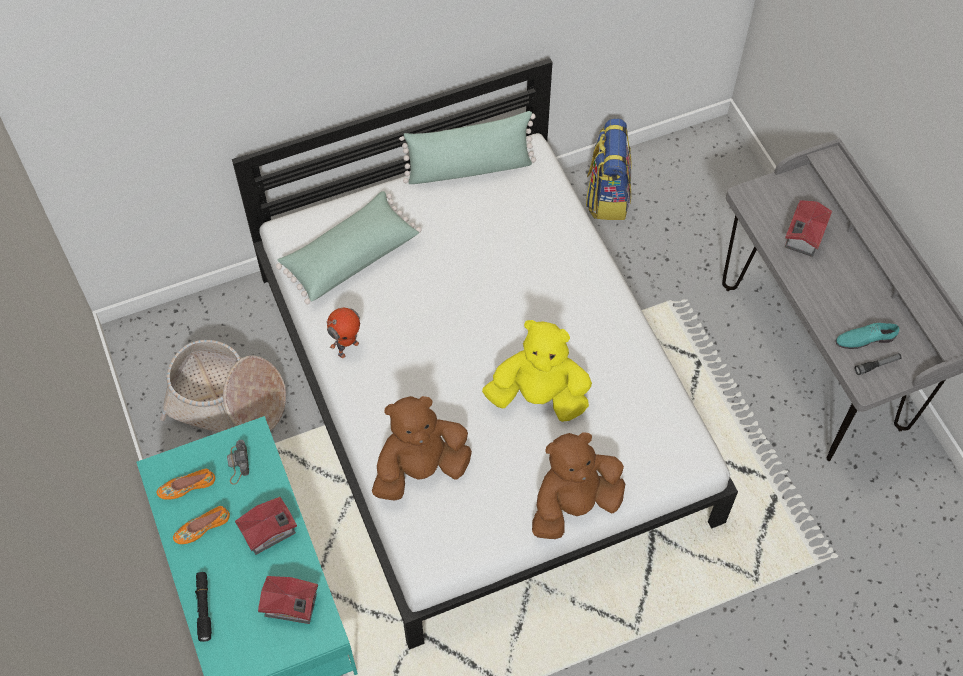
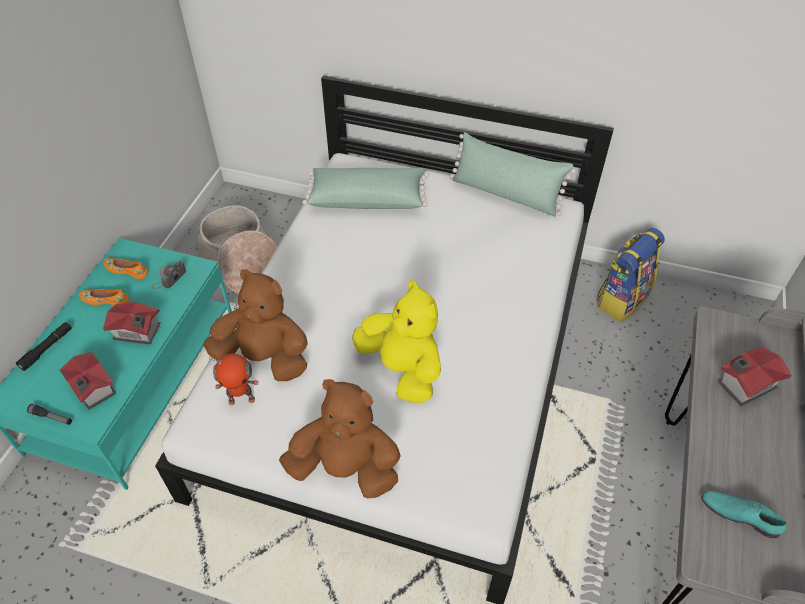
camera: 40 degrees right, 10 degrees down
(347, 347) = (305, 249): toy robot -> toy robot (241, 399)
(877, 365) = (733, 549): flashlight -> flashlight (51, 417)

